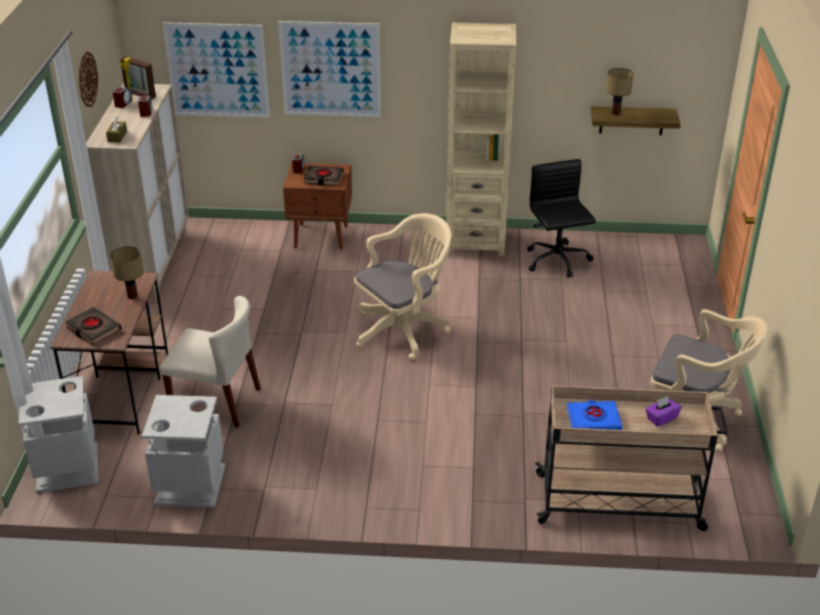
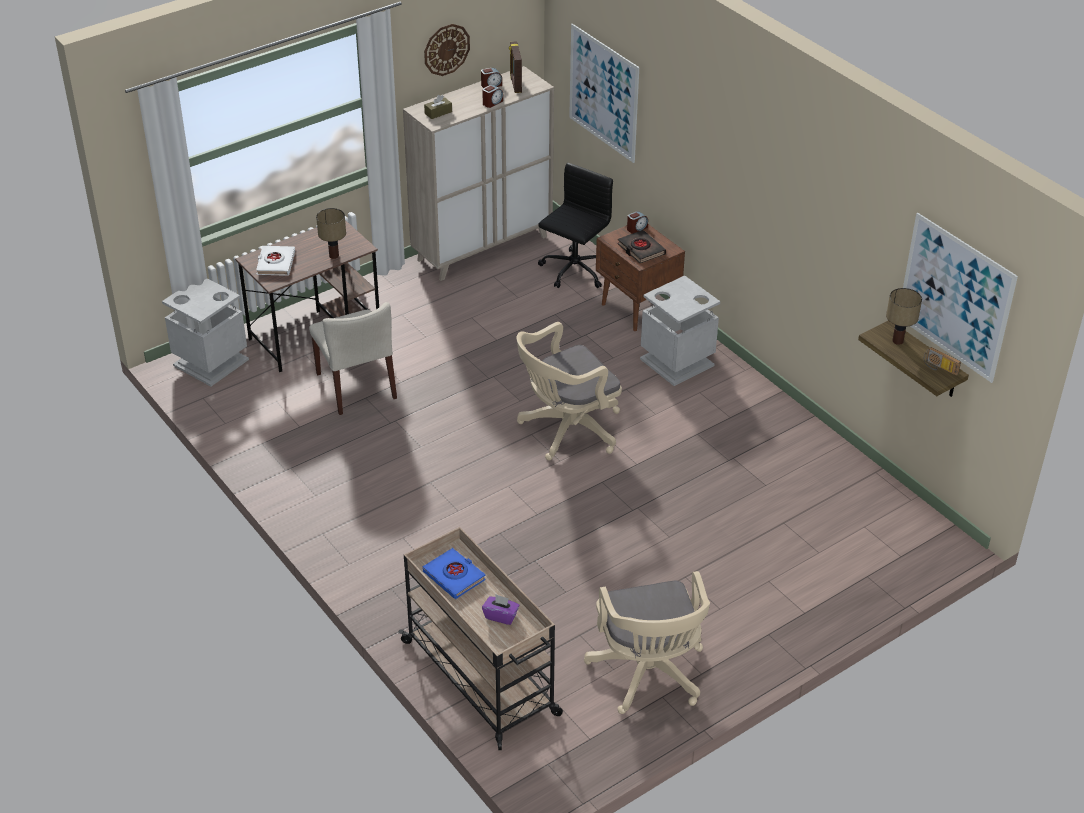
camera: 50 degrees right, 5 degrees up
(93, 329) = (275, 263): black book -> white book
(191, 484) = (254, 430): grey trash can -> grey trash can (677, 362)
(330, 69) = (683, 143): picture -> picture (955, 297)
(404, 329) = (566, 430): beige office chair -> beige office chair turned 135 degrees clockwise
(475, 241) = (753, 400): beige bookcase -> none
(557, 261) = (793, 468): black office chair -> black office chair (573, 271)
(659, 113) = (939, 368): none -> radio

